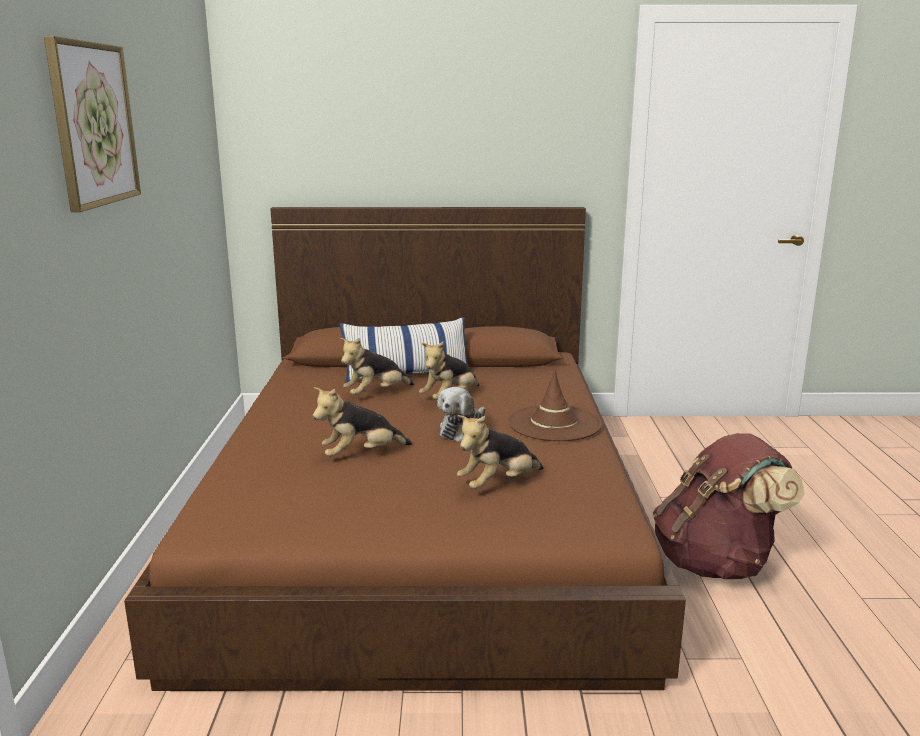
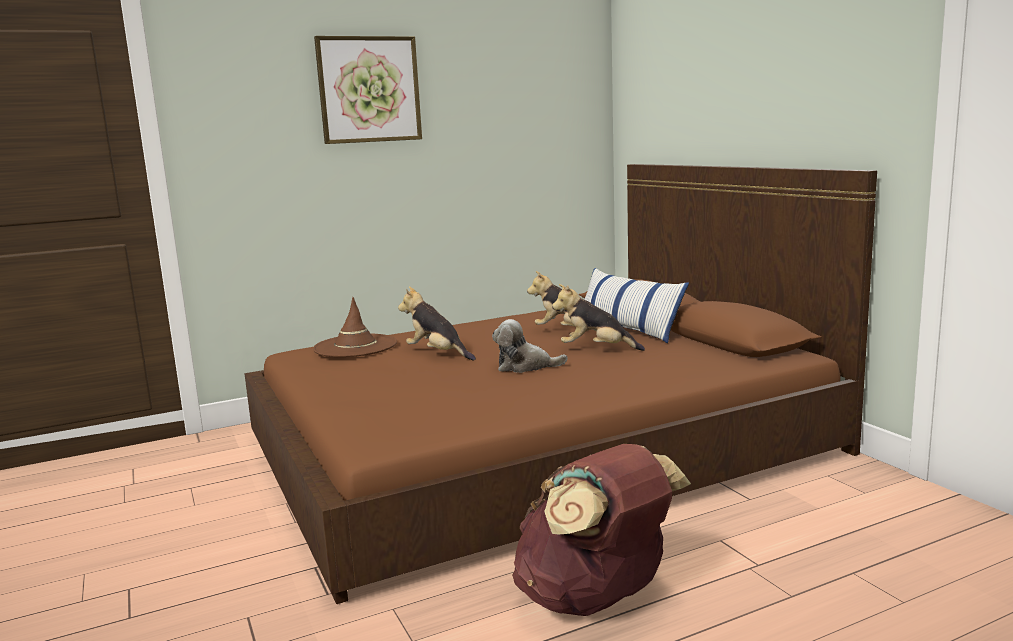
camera: 65 degrees right, 5 degrees down
(498, 484) = (427, 396): plush toy -> none
(554, 423) = (587, 387): brown hat -> brown hat (355, 346)

